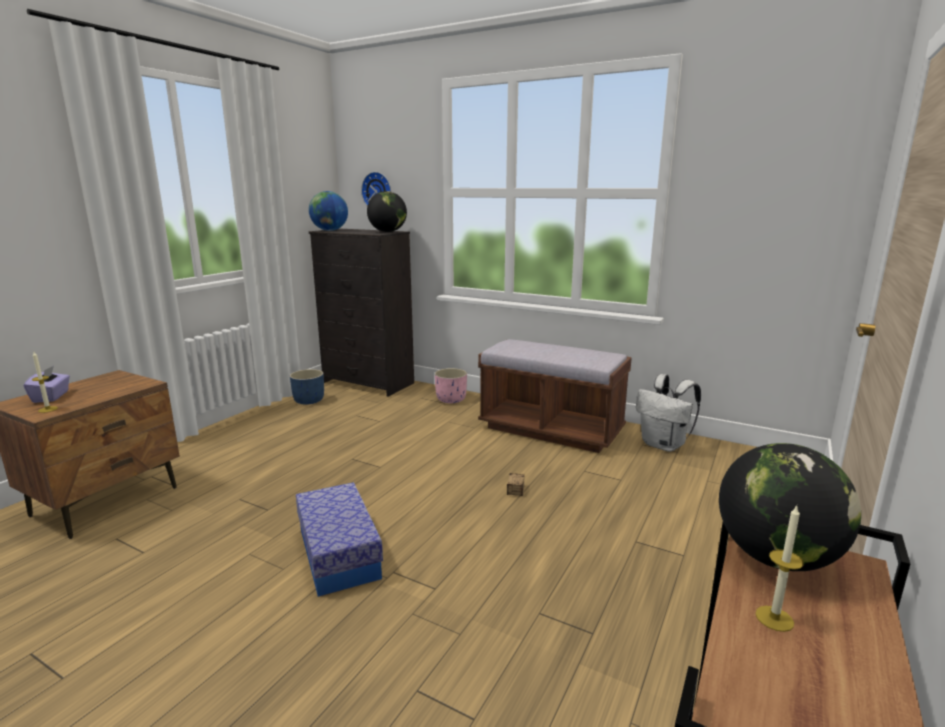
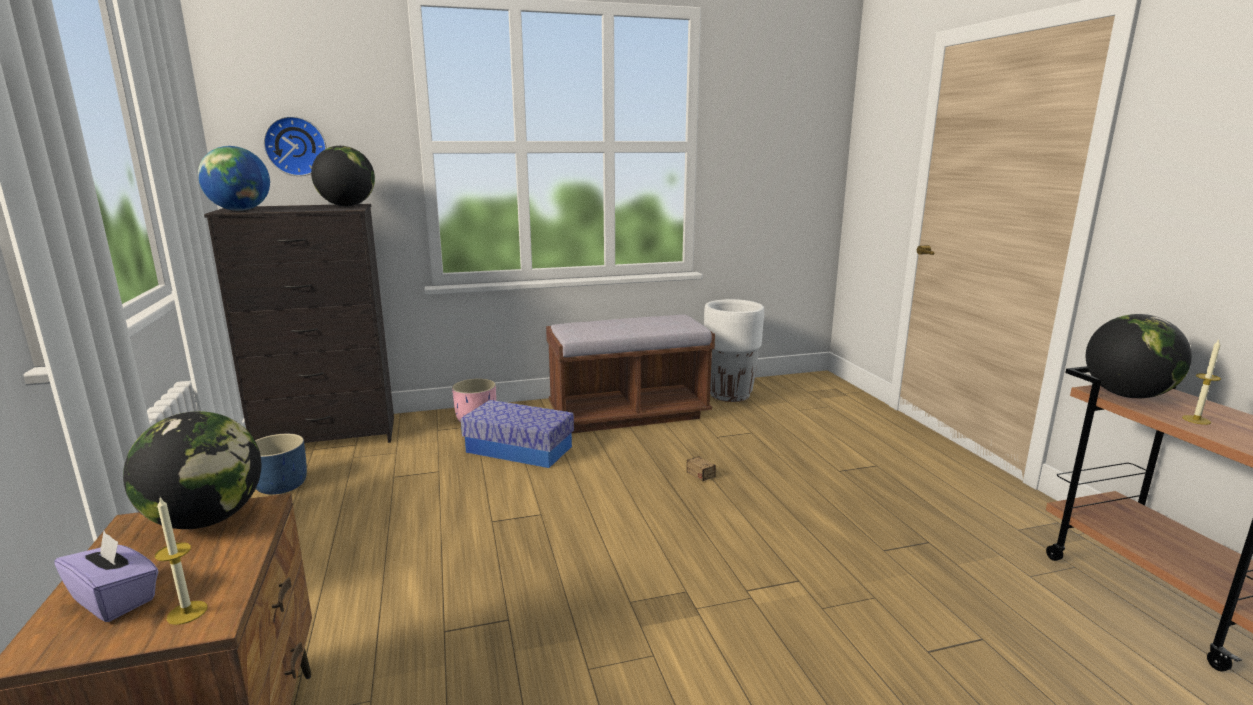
camera: 45 degrees left, 0 degrees up
(126, 381) = (206, 520): none -> globe
(338, 553) = (672, 607): storage box -> storage box (519, 449)
(664, 445) = (730, 395): white backpack -> white planter

